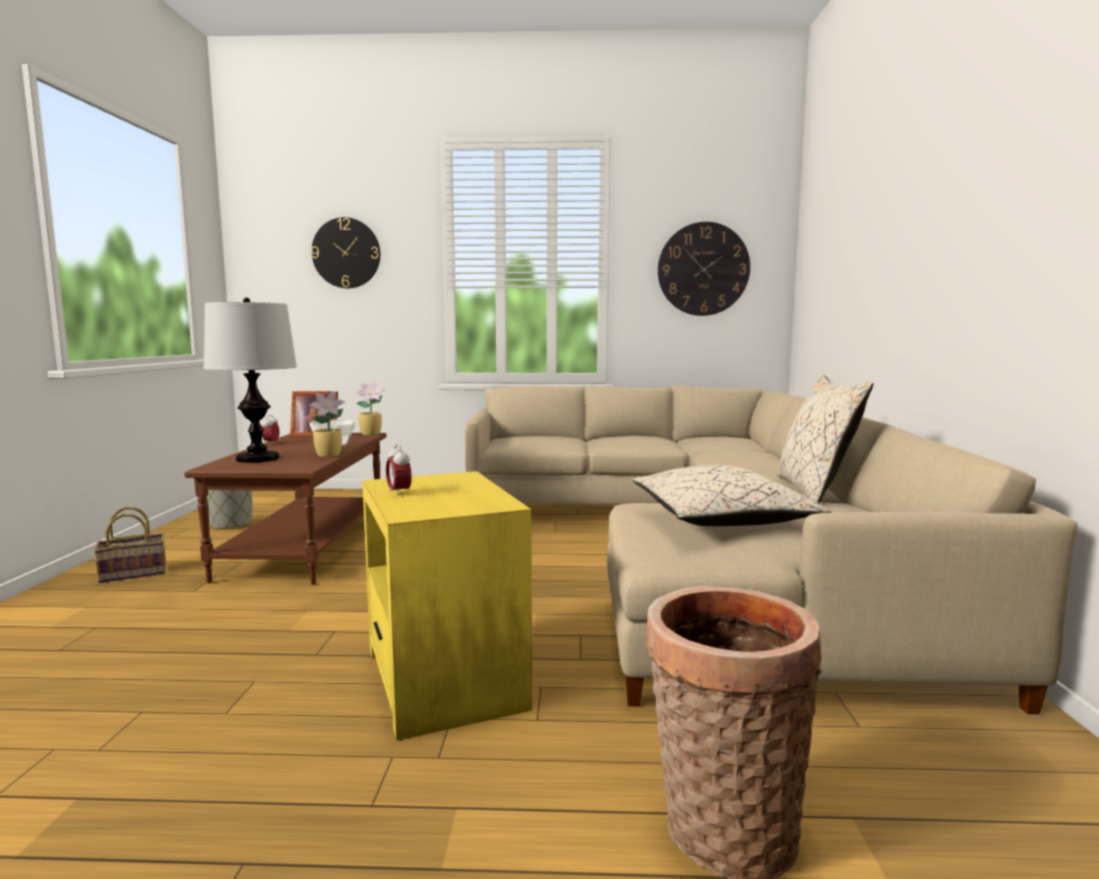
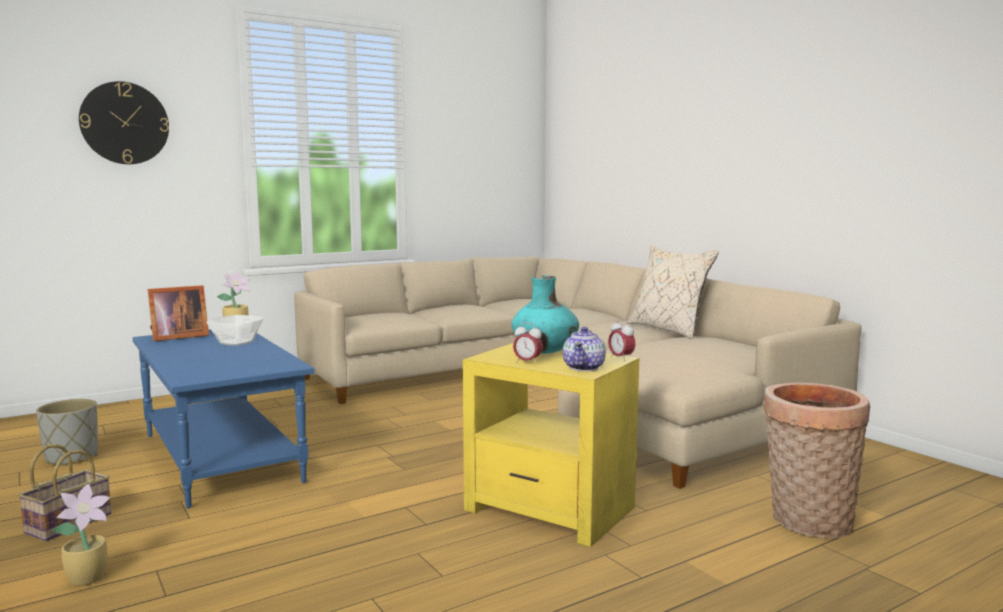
camera: 35 degrees left, 0 degrees up
(257, 459) = (207, 365): table lamp -> none
(271, 443) = (159, 350): alarm clock -> alarm clock (621, 358)
(307, 547) = (223, 457): brown coffee table -> blue coffee table
(330, 455) = (274, 352): potted plant -> potted plant (89, 578)
(428, 509) = (584, 367): none -> teapot
(456, 486) = (545, 352): none -> turquoise vase
(703, 269) = (480, 153): wall clock -> none
(721, 519) = (667, 354): beige pillow -> none

